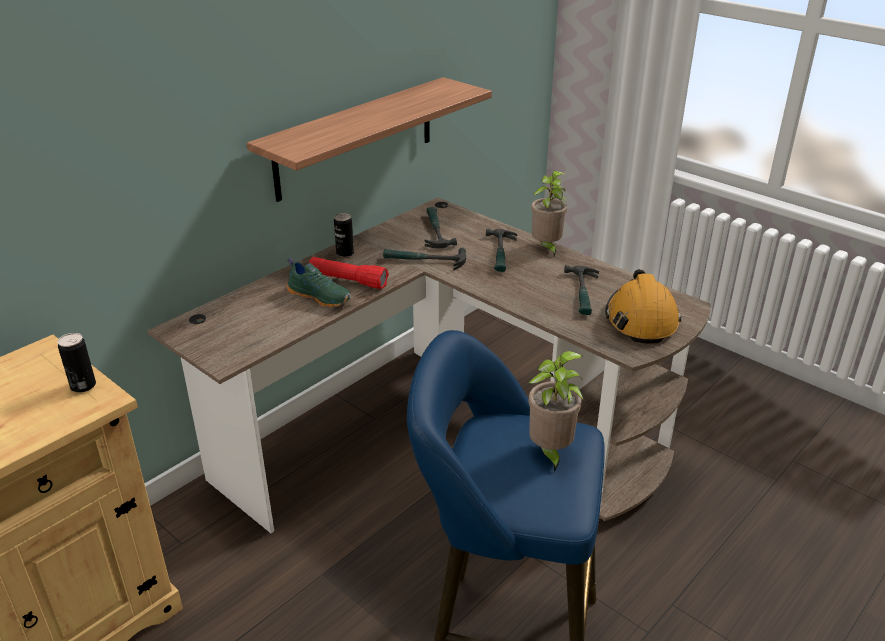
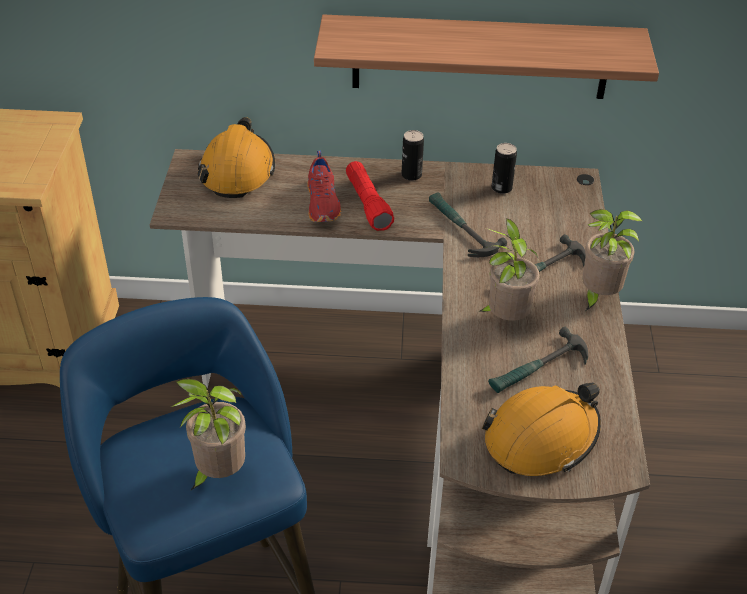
camera: 50 degrees right, 10 degrees up
(83, 386) = (33, 166): can -> can (501, 188)
(226, 314) = (237, 171): none -> orange hard hat
(320, 296) = (323, 204): green shoe -> red shoe
(435, 231) = (526, 205): hammer -> none
(526, 284) = (504, 318): none -> potted plant

